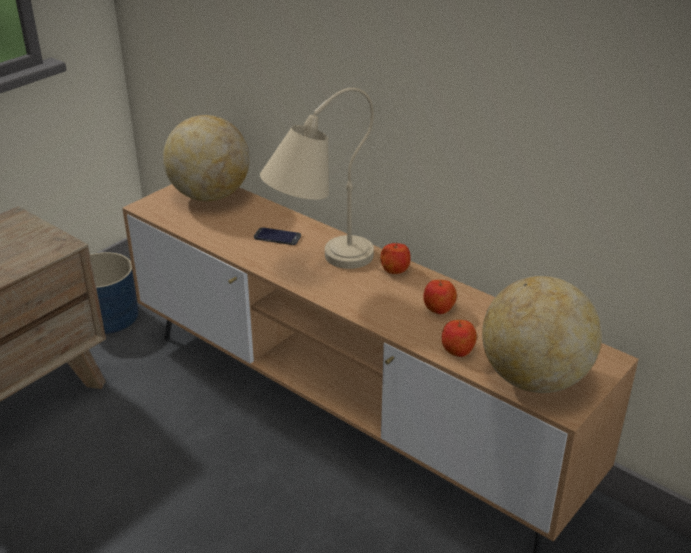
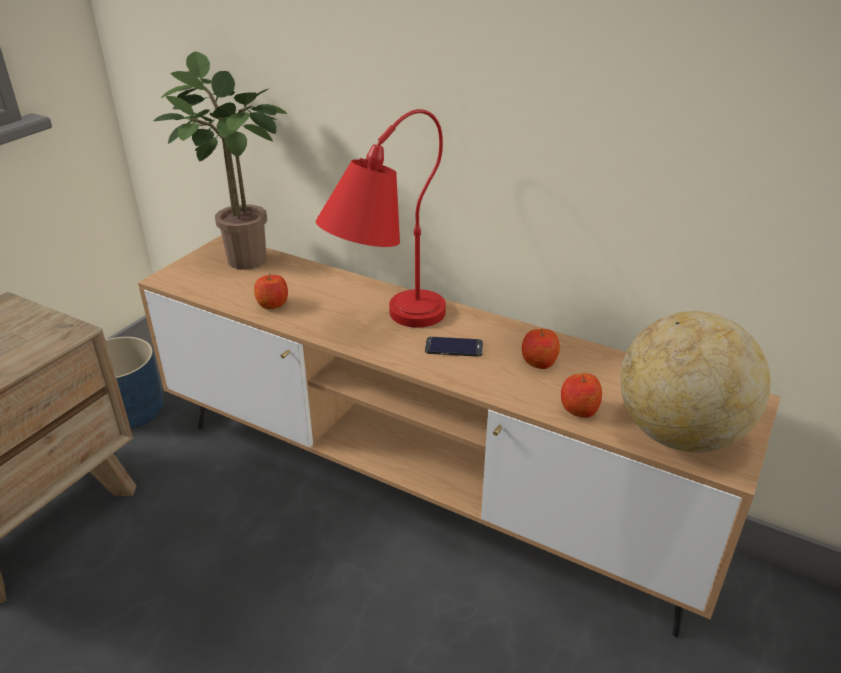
camera: 10 degrees left, 0 degrees up
(210, 195) = (239, 260): globe -> potted plant
(277, 237) = (329, 299): phone -> phone (454, 347)
(318, 263) = (385, 324): beige table lamp -> red table lamp
(395, 269) = (474, 323): apple -> apple (272, 304)

